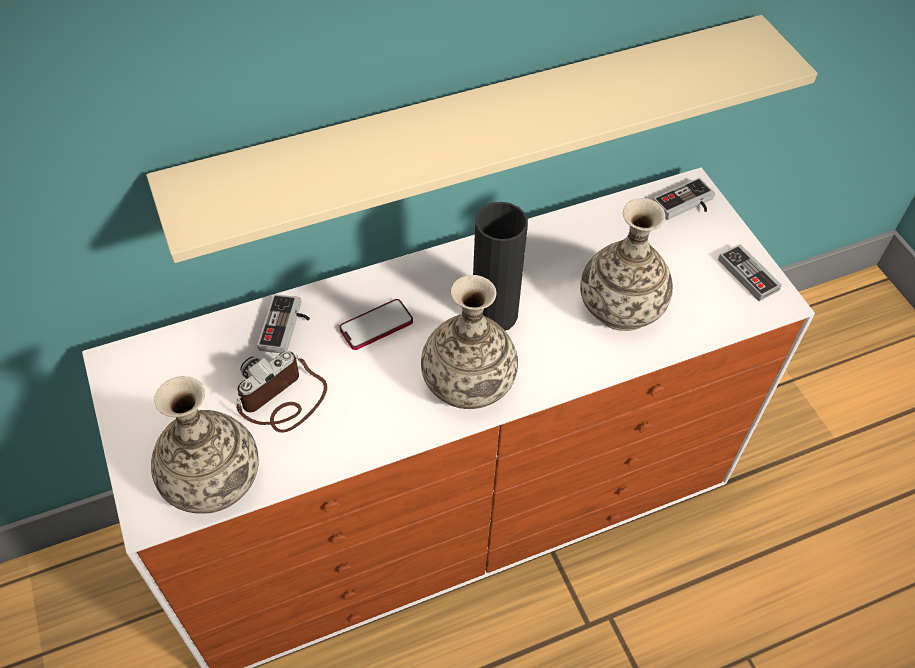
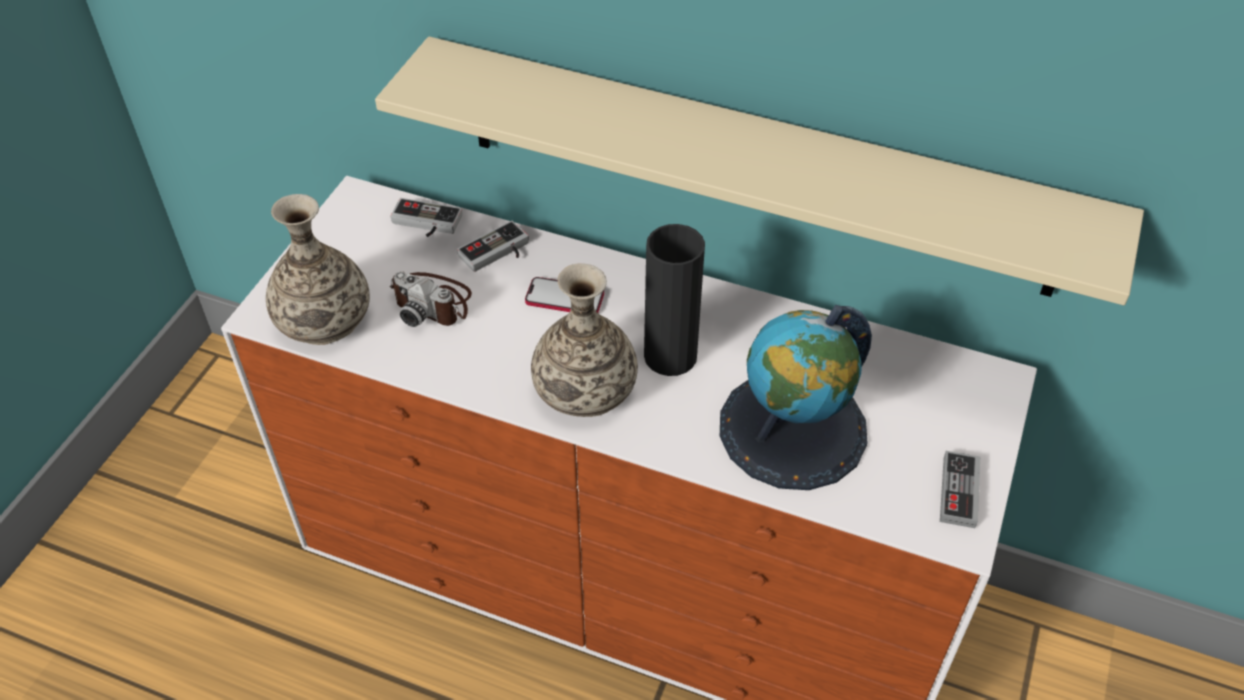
camera: 45 degrees right, 5 degrees down
(283, 399) = (433, 302): camera -> camera turned 150 degrees counterclockwise
(621, 306) = (793, 429): vase -> globe
(686, 205) = (972, 390): game controller -> game controller (425, 224)

